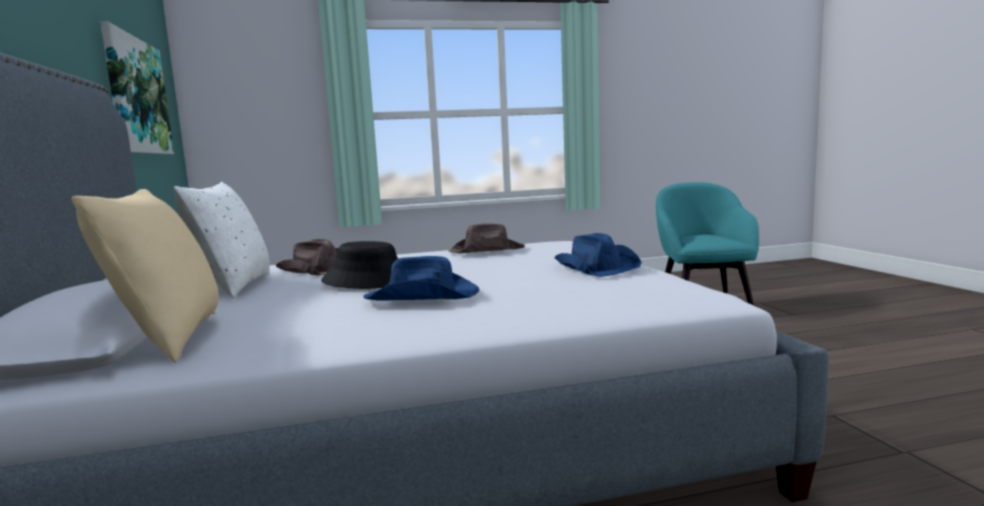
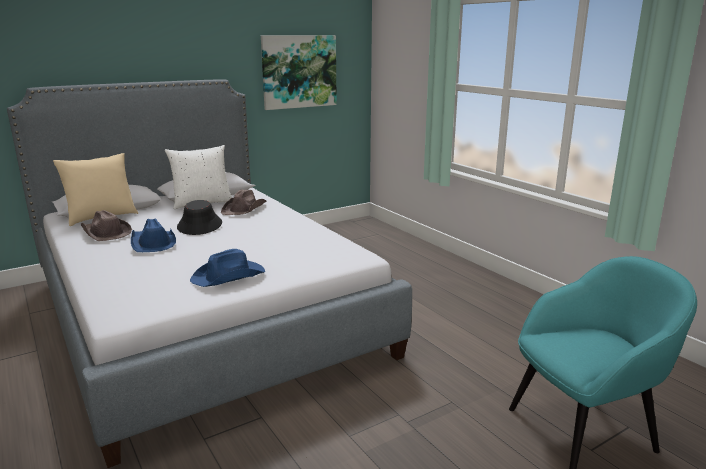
camera: 70 degrees right, 10 degrees up
(487, 250) = (311, 237): brown hat -> brown hat (106, 233)

